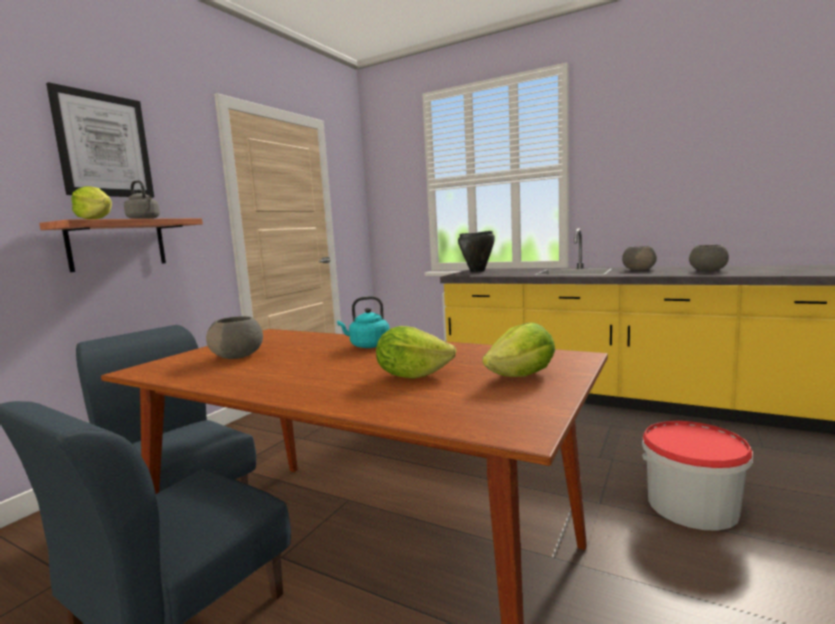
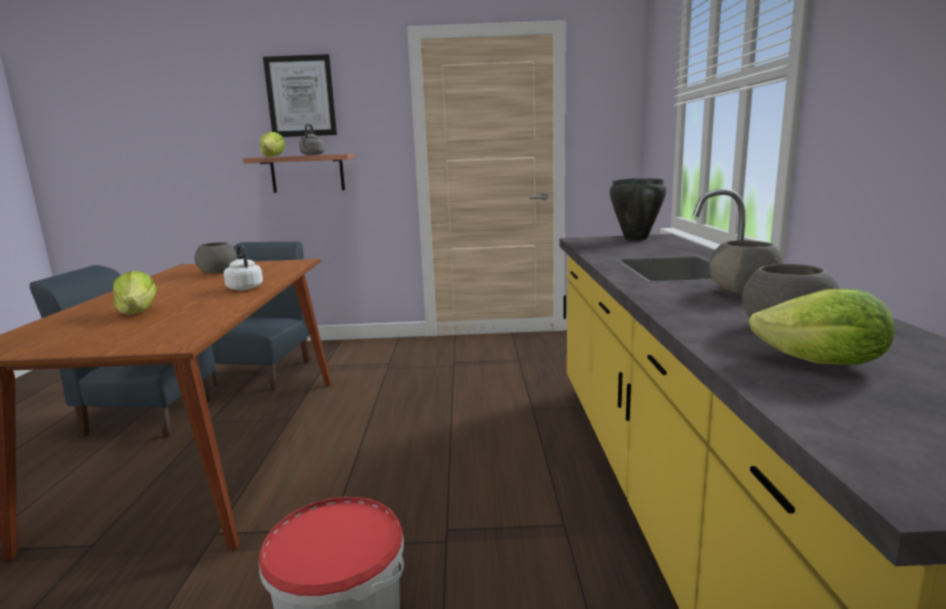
camera: 60 degrees right, 5 degrees up
(367, 346) = (244, 288): turquoise kettle -> white kettle
(522, 376) = (114, 336): lettuce -> lettuce (822, 364)

